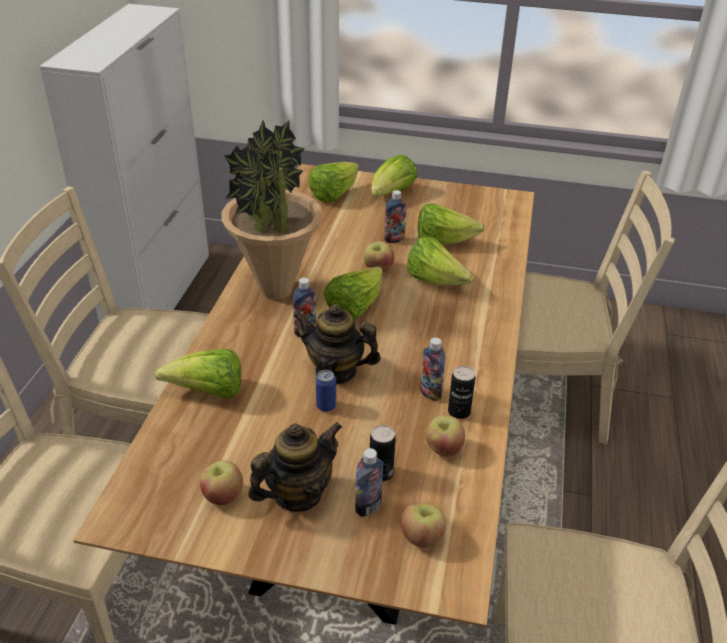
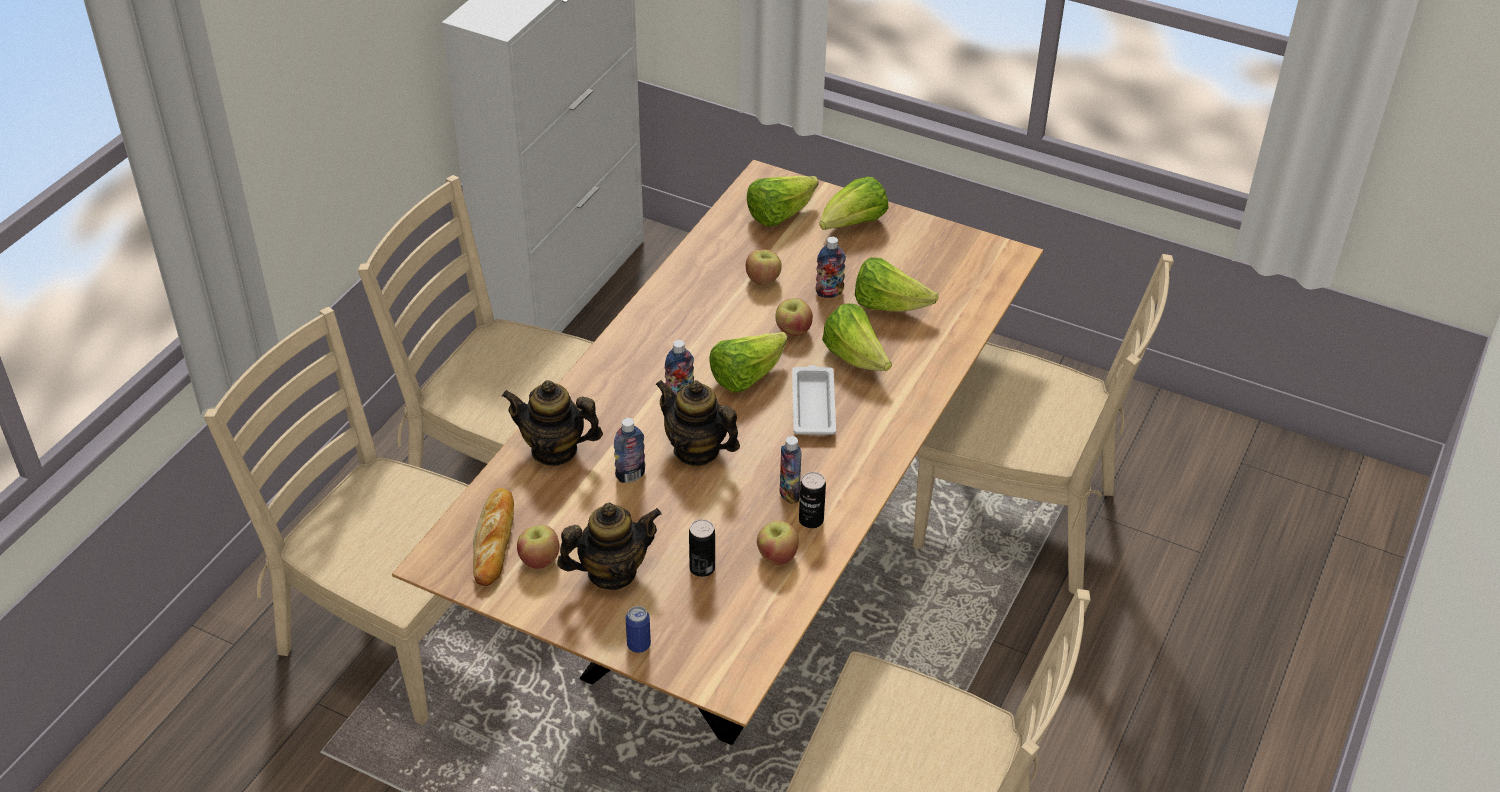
camera: 15 degrees right, 5 degrees up
(173, 485) = (494, 540): none -> bread
(208, 392) = (554, 450): lettuce -> teapot
(276, 291) = (664, 340): potted plant -> none
(326, 406) = (672, 487): can -> can (638, 645)
(368, 507) = (676, 598): bottle -> bottle (630, 475)
(418, 319) = (813, 405): none -> white tray
(422, 537) = (718, 637): apple -> apple (763, 280)

